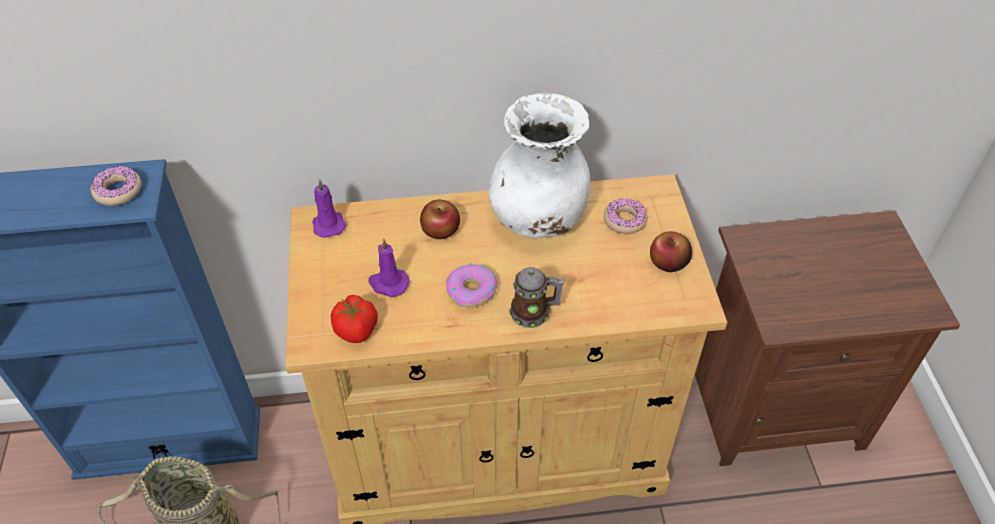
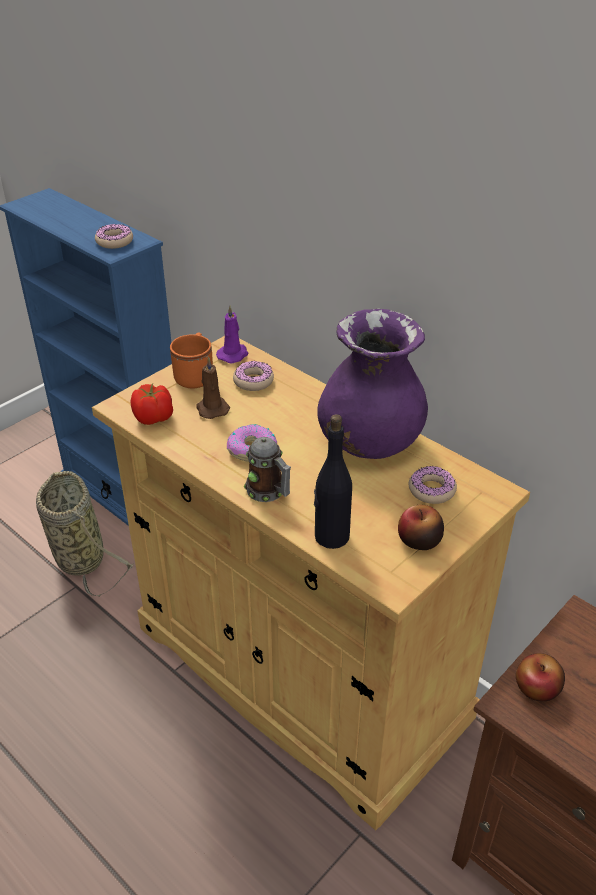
camera: 50 degrees right, 10 degrees down
(327, 266) = (195, 375): none -> orange mug
(382, 235) = (253, 381): none -> donut
(388, 283) = (212, 408): purple candle -> brown candle
(440, 230) = (292, 403): apple -> apple (537, 688)
(539, 218) = (369, 443): white vase -> purple vase
(619, 307) = (331, 536): none -> black bottle

